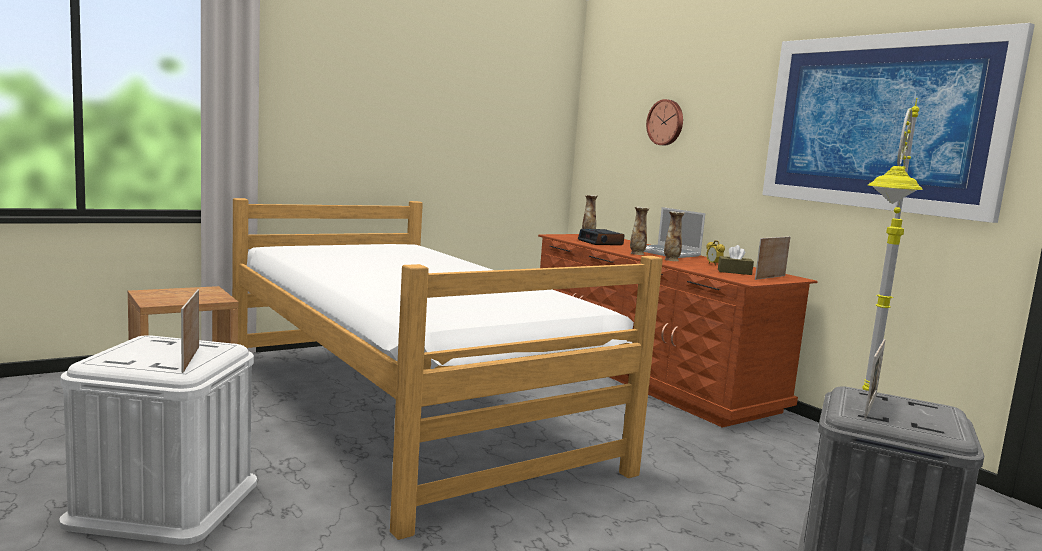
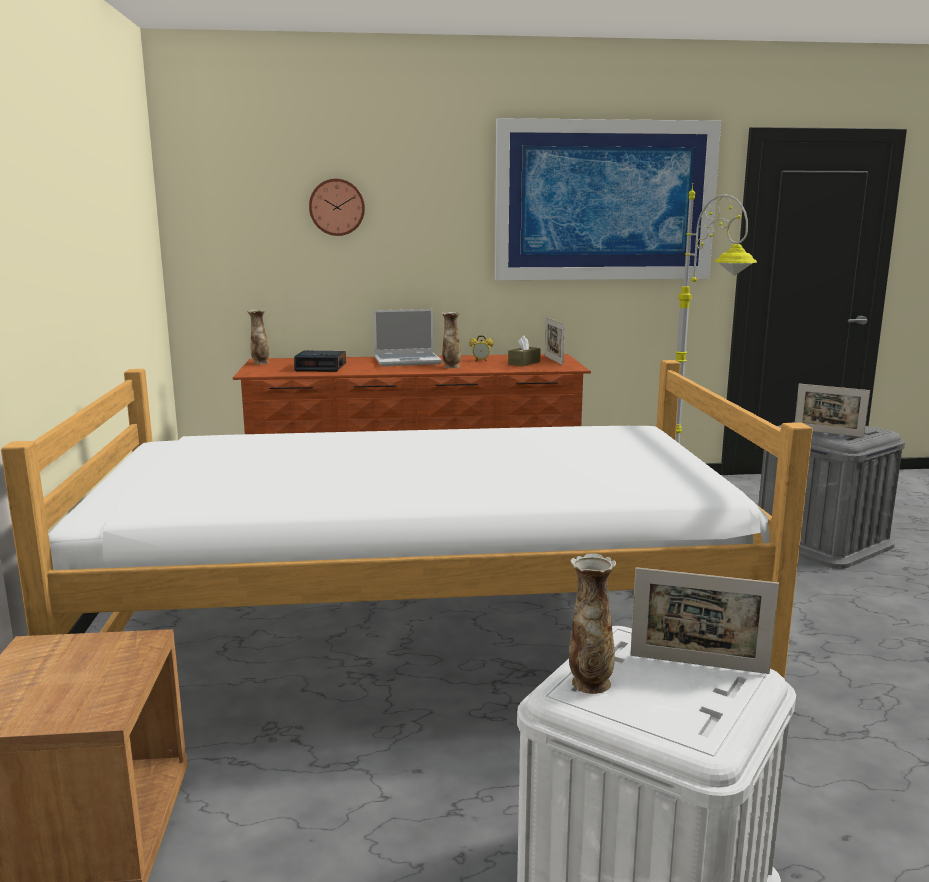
camera: 60 degrees left, 5 degrees up
(637, 254) = (407, 369): vase -> vase (589, 683)
(870, 407) = (828, 432): picture frame -> picture frame turned 150 degrees clockwise

